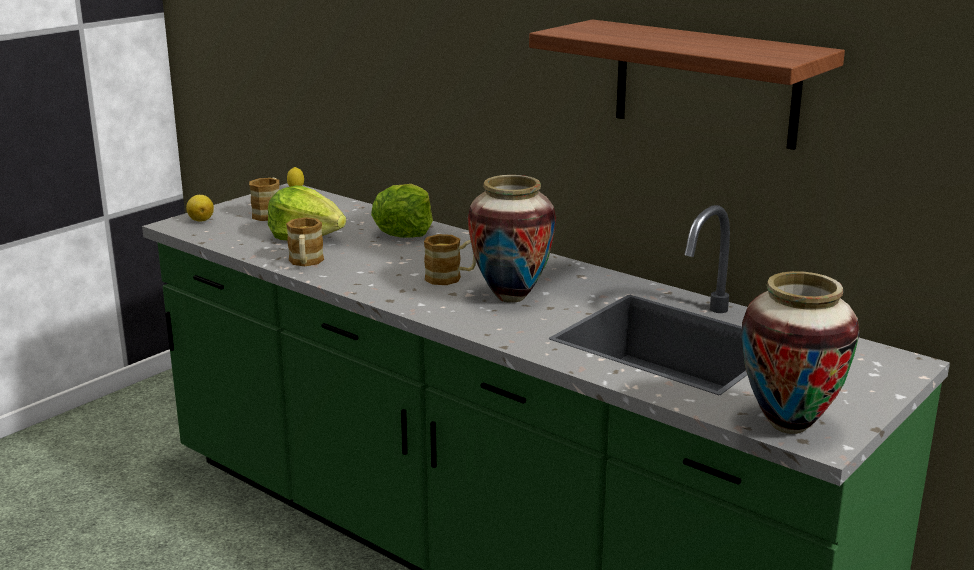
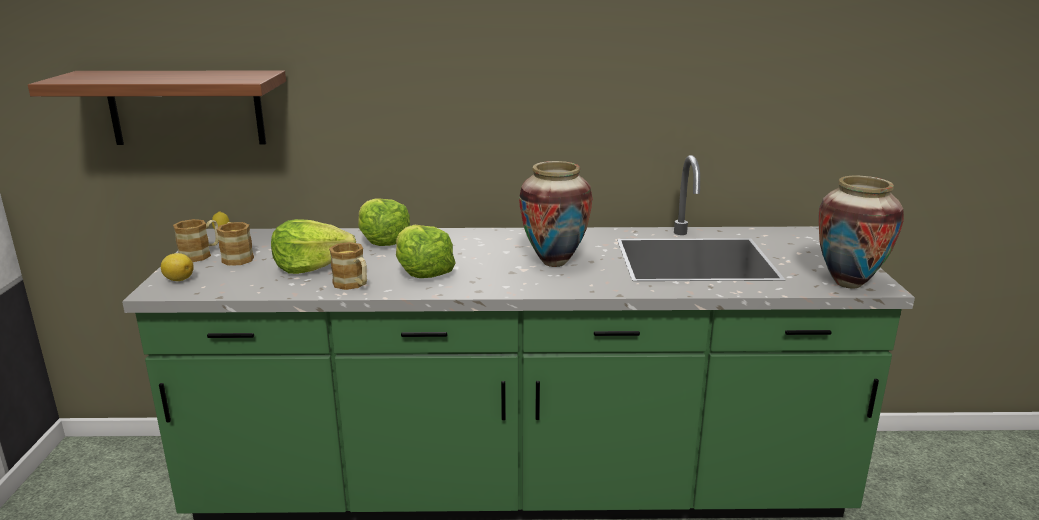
camera: 40 degrees left, 0 degrees up
(380, 268) = (422, 271): none -> lettuce
(450, 277) = (487, 262): mug -> mug (201, 254)
(705, 83) = (646, 70): shelf -> shelf (186, 108)

